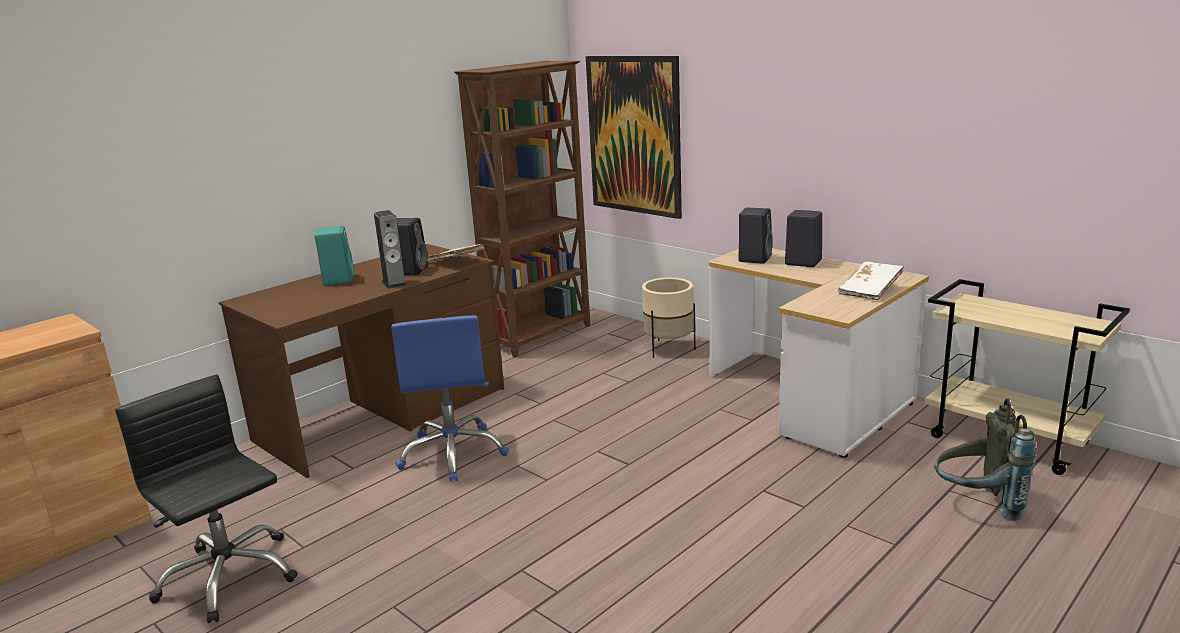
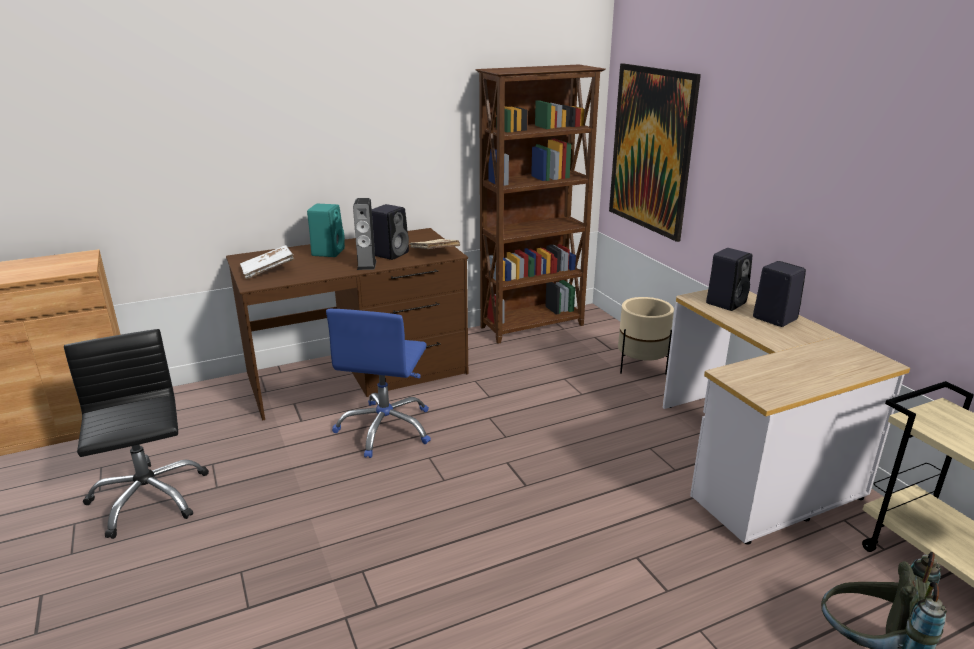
camera: 20 degrees right, 5 degrees up
(870, 290) = (823, 372): white book -> white book (268, 270)

